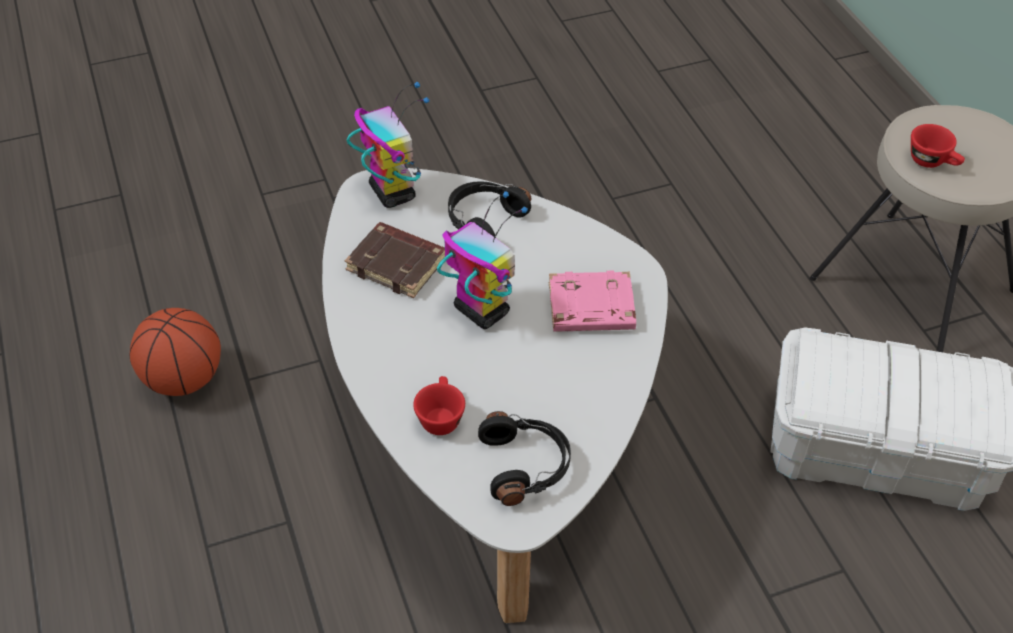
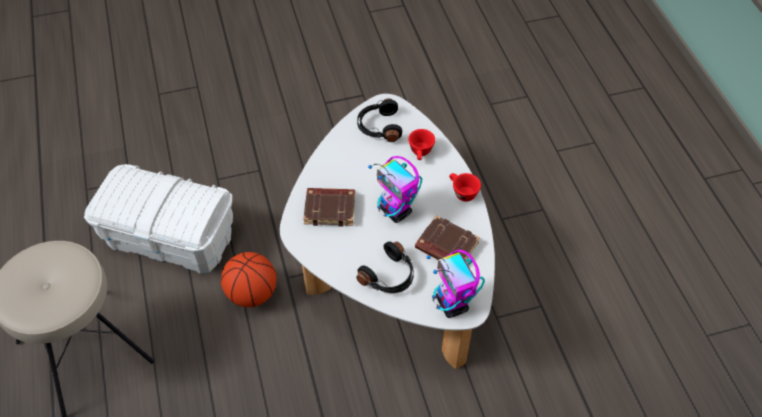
camera: 175 degrees left, 5 degrees up
(183, 380) = (581, 308): basketball -> basketball (252, 293)
(590, 309) = (330, 209): pink book -> brown book
(932, 162) = (74, 271): red cup -> red cup (462, 192)

